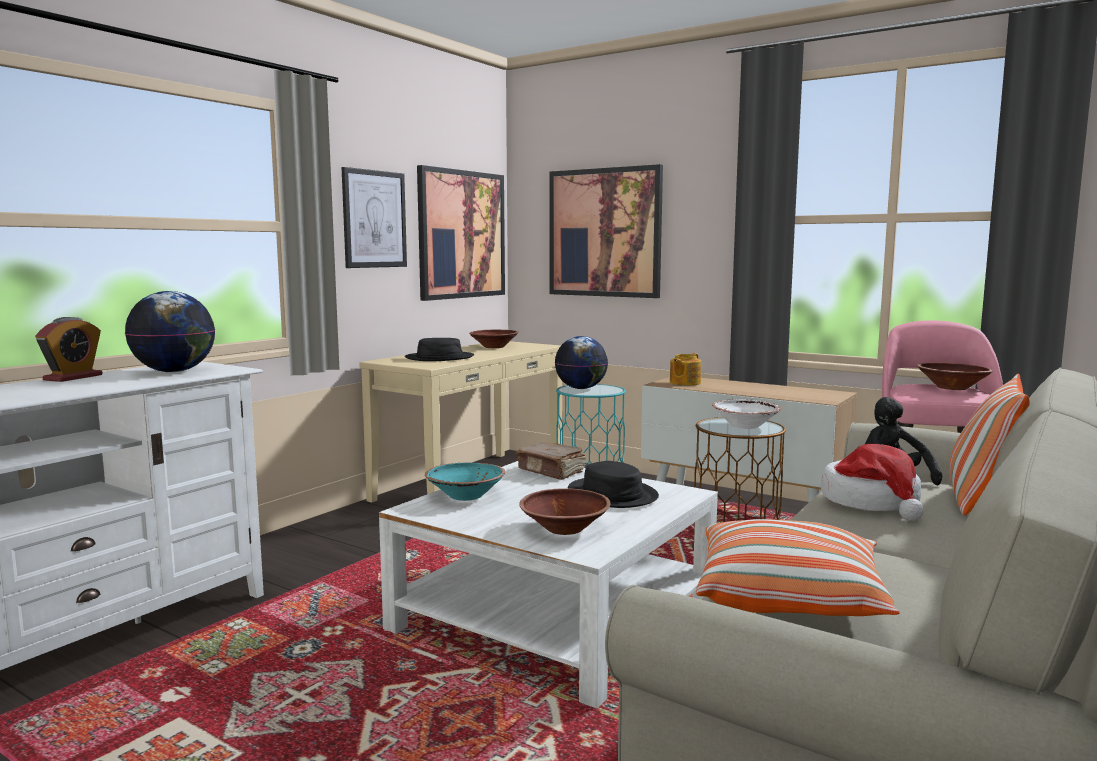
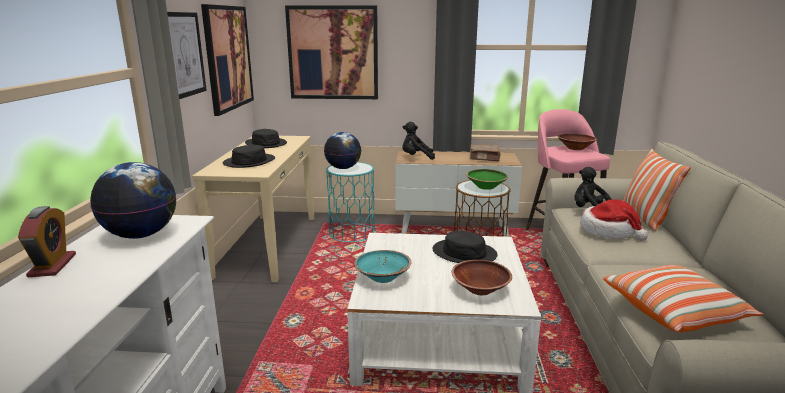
camera: 30 degrees left, 10 degrees up
(494, 347) = (266, 143): brown bowl -> black hat
(551, 471) = (403, 242): brown book -> brown book (485, 158)
(684, 383) = (416, 158): teapot -> black plush toy
(745, 426) = (486, 187): white bowl -> green bowl

